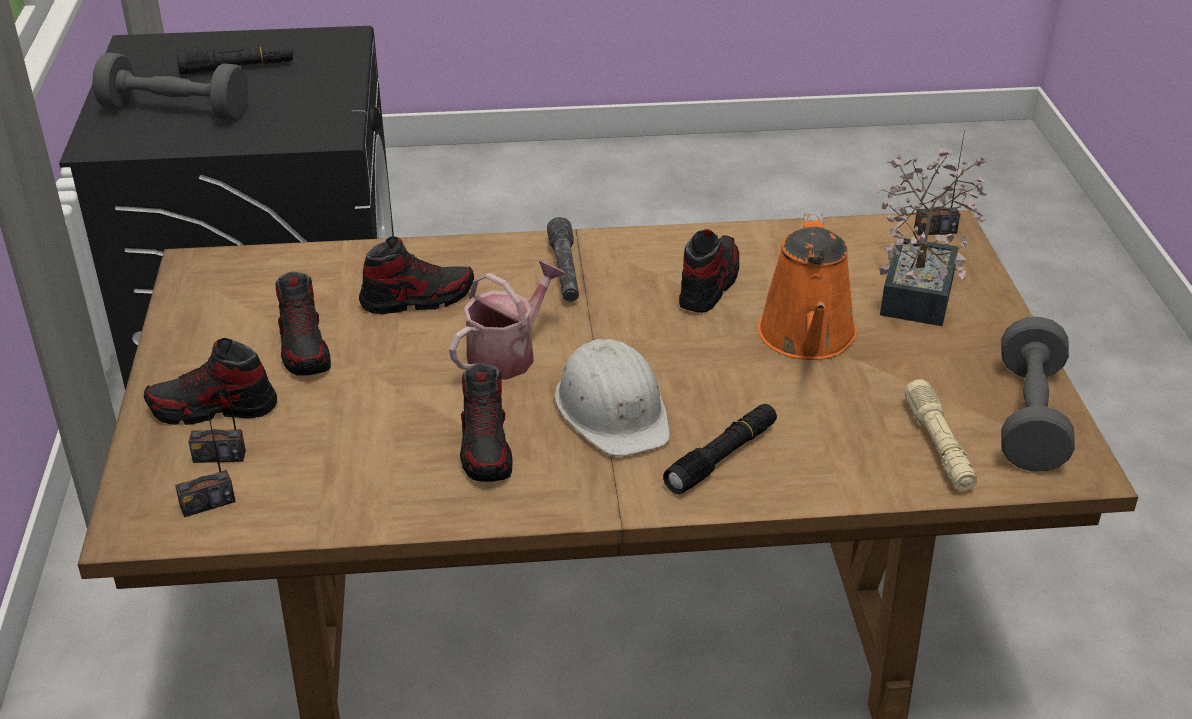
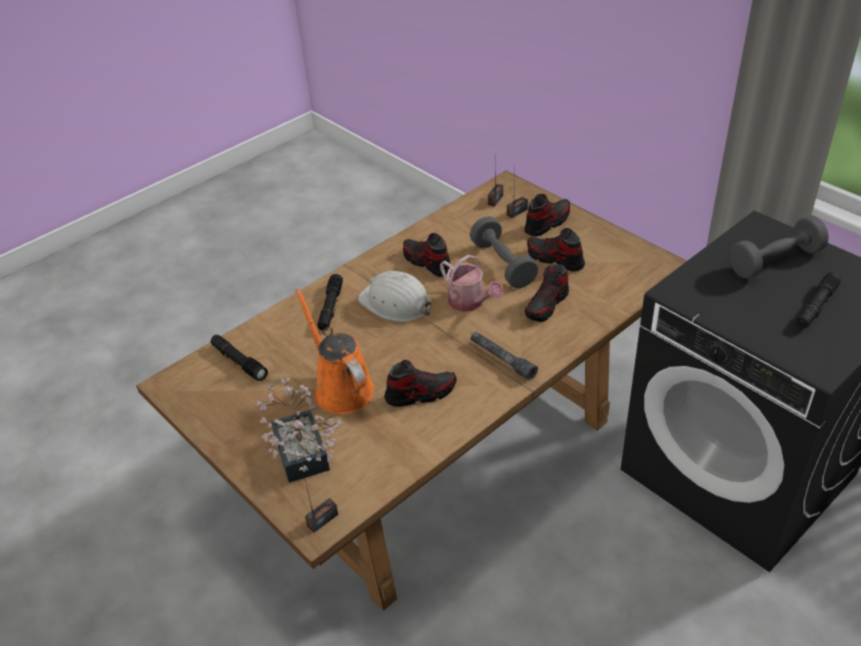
camera: 145 degrees right, 5 degrees up
(508, 354) = (470, 302): watering can -> watering can turned 45 degrees counterclockwise
(708, 285) = (421, 393): shoe -> shoe turned 90 degrees counterclockwise
(938, 445) = (239, 362): beige flashlight -> black flashlight
(1030, 418) = (201, 401): grey dumbbell -> grey dumbbell (503, 264)

